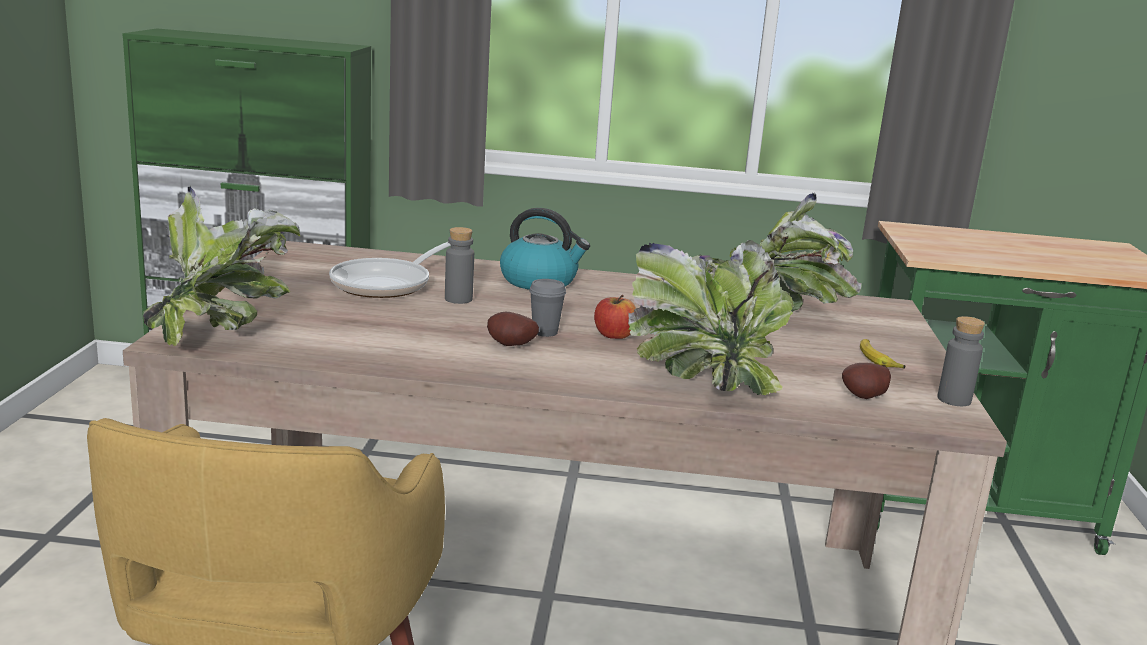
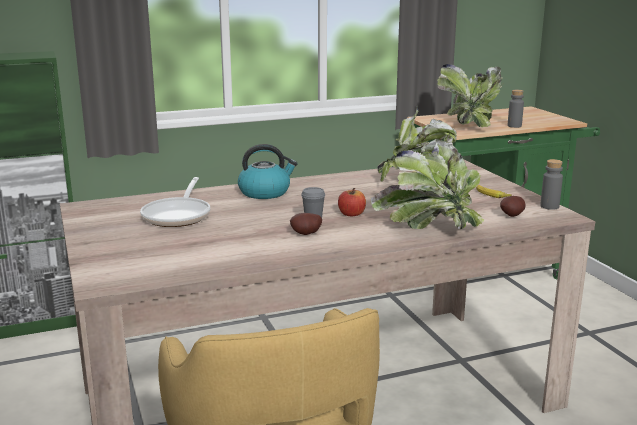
camera: 25 degrees left, 0 degrees up
(224, 332) = (124, 271): potted plant -> potted plant (471, 125)
(458, 299) = (235, 214): grey bottle -> grey bottle (514, 126)

